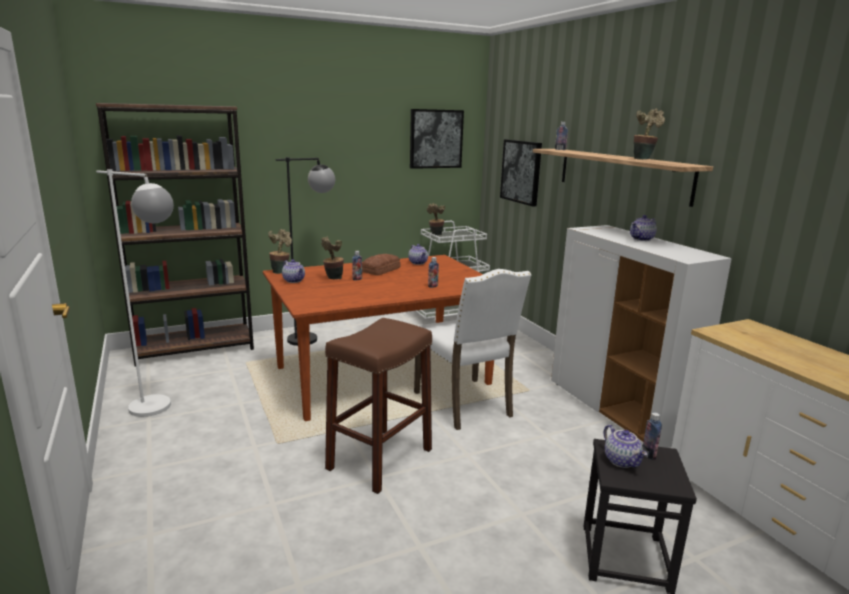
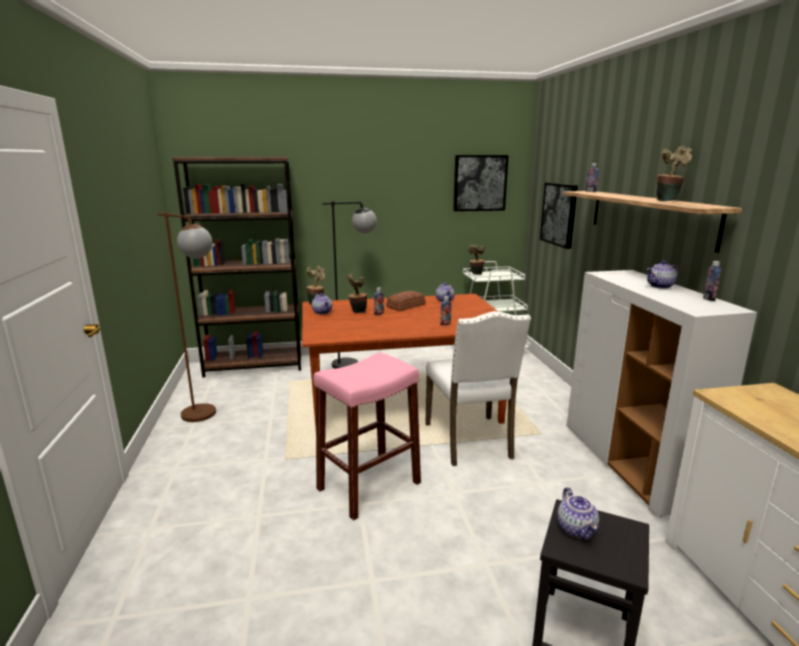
camera: 15 degrees right, 0 degrees up
(161, 409) = (206, 417): white floor lamp -> brown floor lamp
(380, 459) = (369, 485): brown stool -> pink stool
(648, 455) = (611, 526): bottle -> bottle (708, 299)

